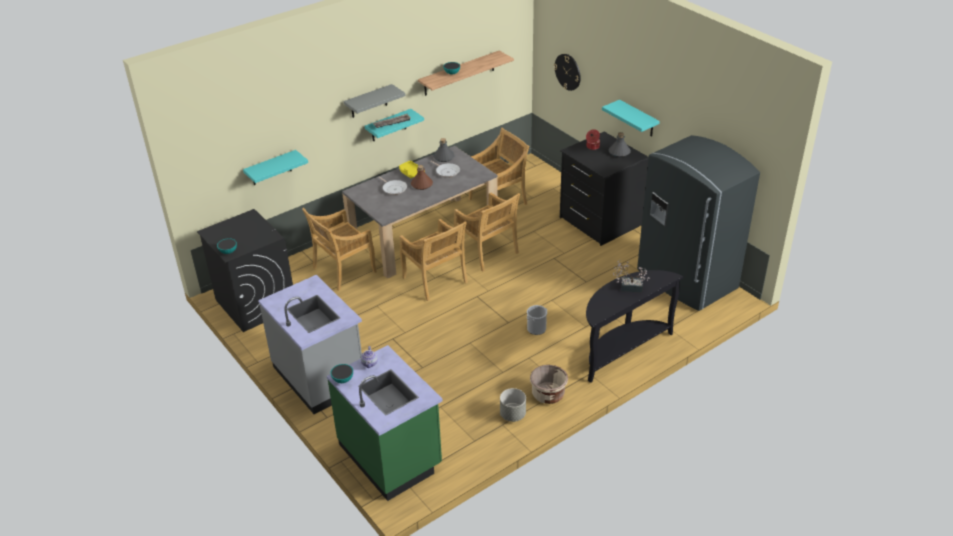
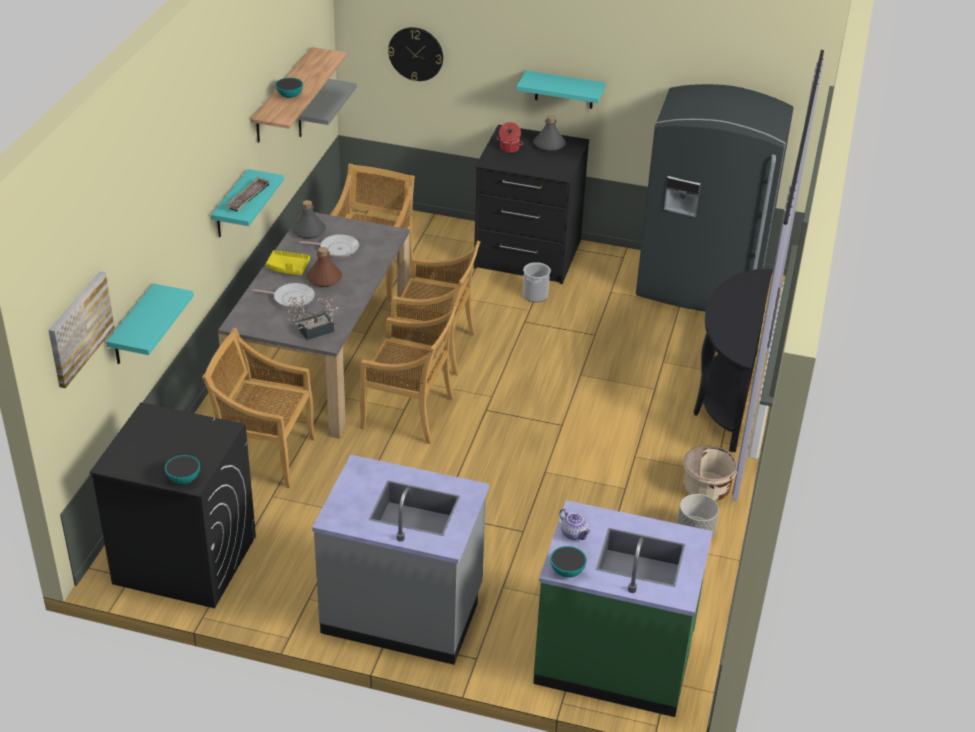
camera: 40 degrees left, 0 degrees up
(216, 154) = (79, 328): none -> picture
(343, 270) = (264, 455): beige chair -> beige chair turned 90 degrees clockwise
(368, 101) = (212, 172): grey shelf -> grey shelf (309, 109)
(536, 329) = (603, 417): bucket -> bucket (535, 295)
(628, 287) = (733, 305): potted plant -> potted plant (312, 331)

